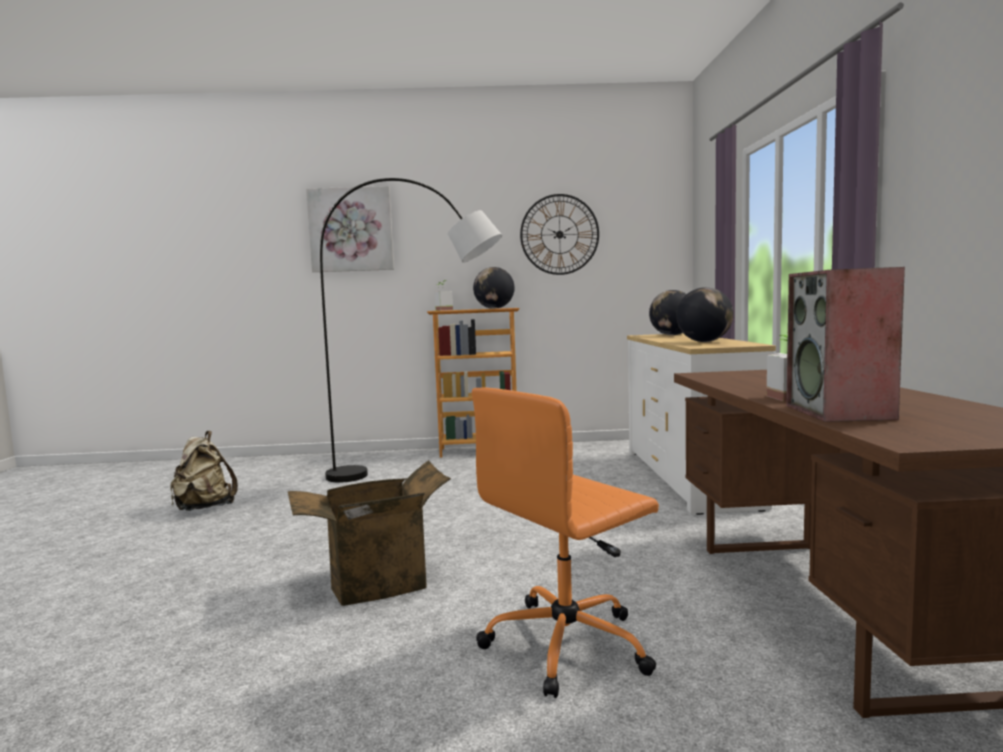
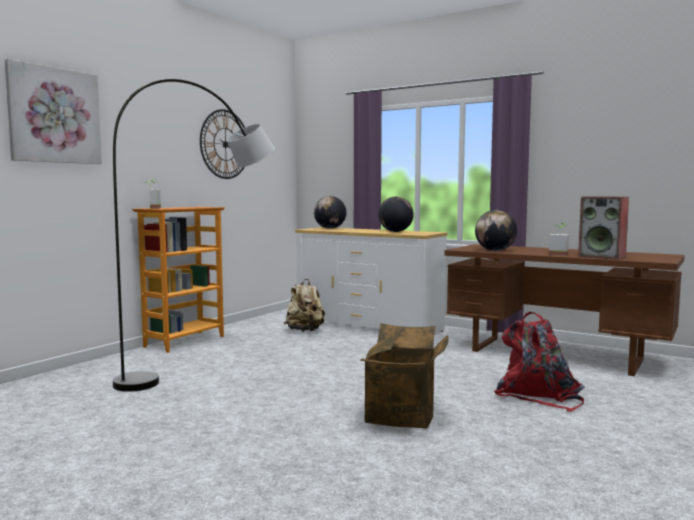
camera: 55 degrees left, 0 degrees up
(204, 508) = (86, 444): beige backpack -> beige backpack (305, 331)
(494, 308) = (198, 207): globe -> globe (495, 250)
(568, 644) = (538, 395): orange office chair -> red backpack

